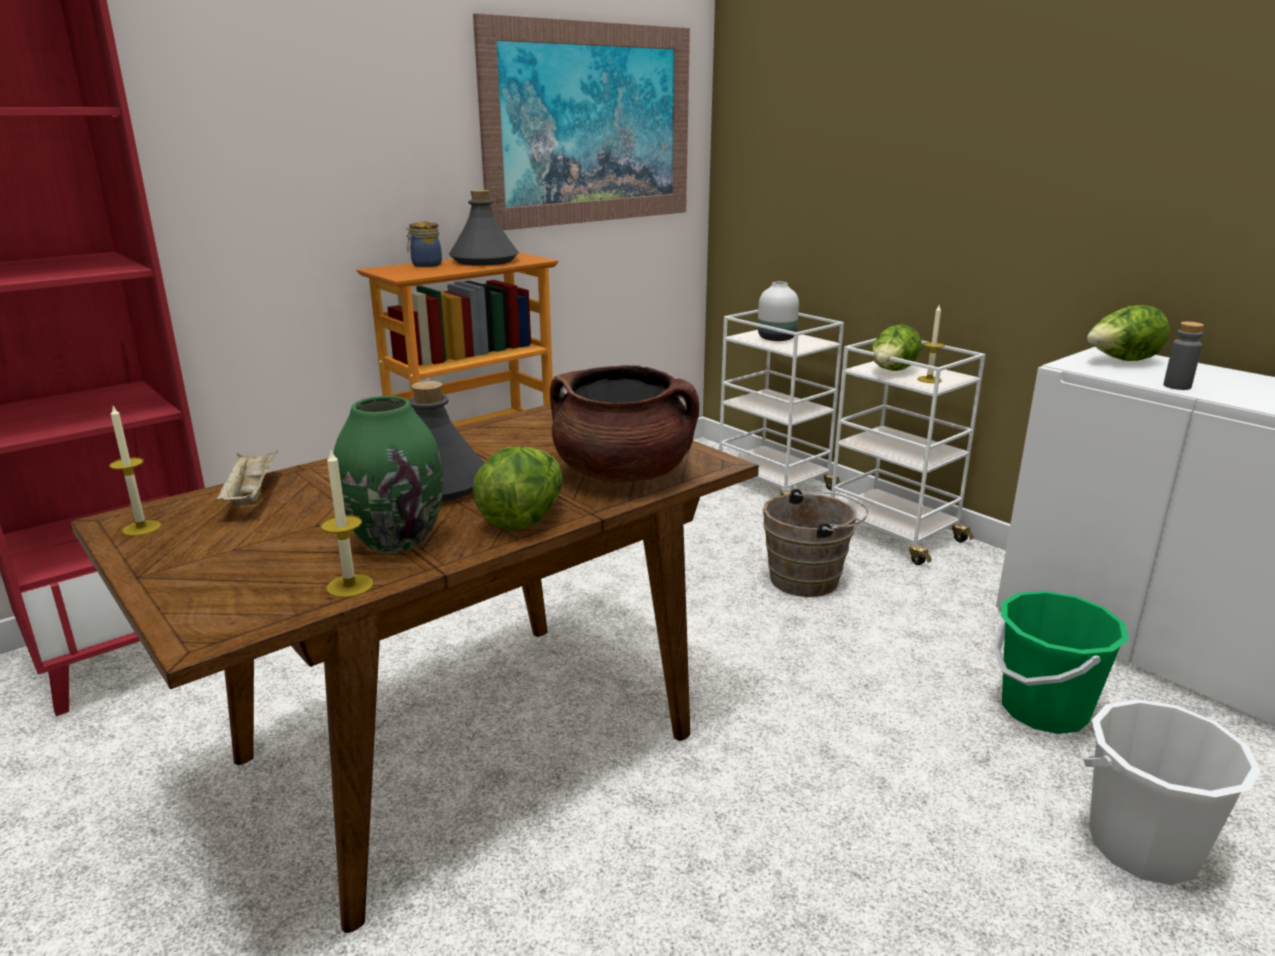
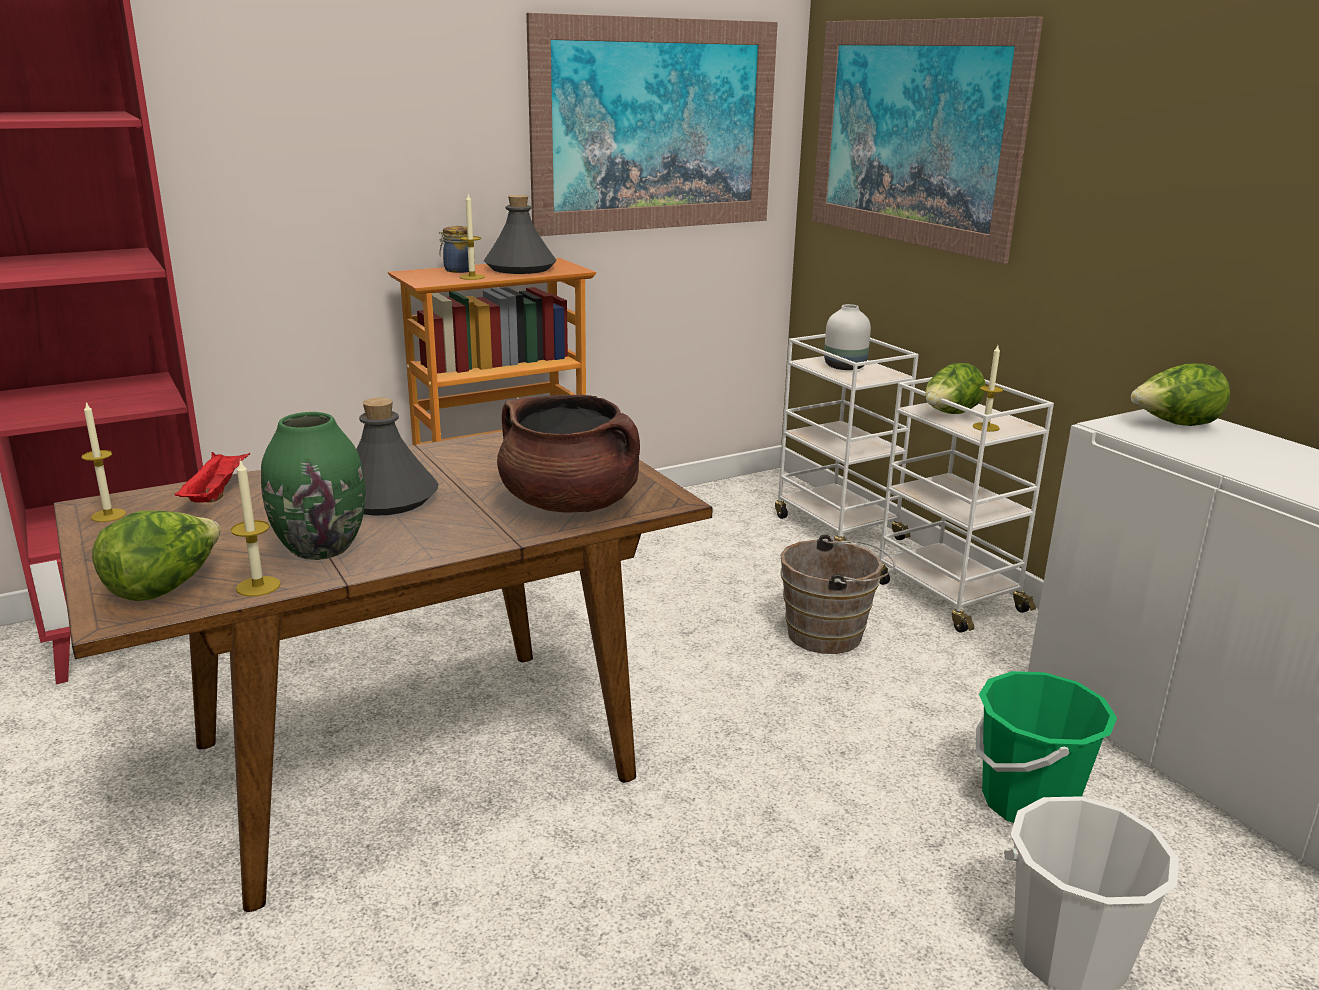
camera: 10 degrees right, 0 degrees up
(251, 495) = (215, 493): beige tray -> red tray
(444, 270) = (472, 277): none -> candle
(523, 518) = (447, 539): lettuce -> lettuce (164, 587)
(827, 124) = (912, 133): none -> picture
(1177, 386) = (1212, 459): grey bottle -> none

